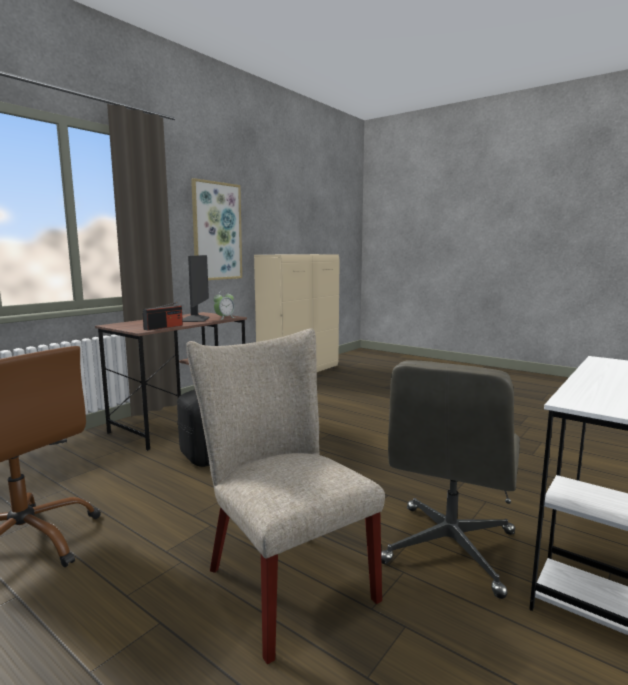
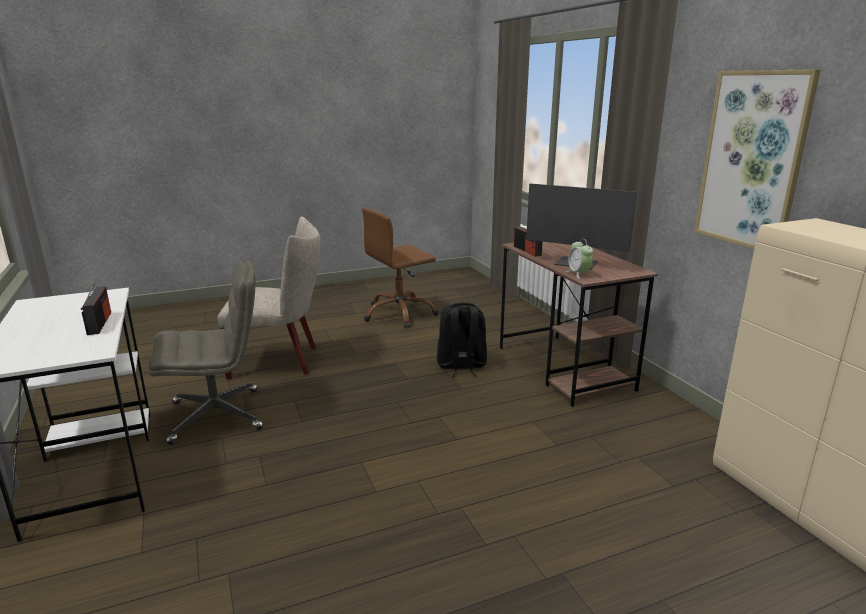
camera: 120 degrees right, 10 degrees up
(449, 549) = (218, 415): grey office chair -> grey office chair turned 105 degrees clockwise
(598, 376) = (99, 323): none -> radio

